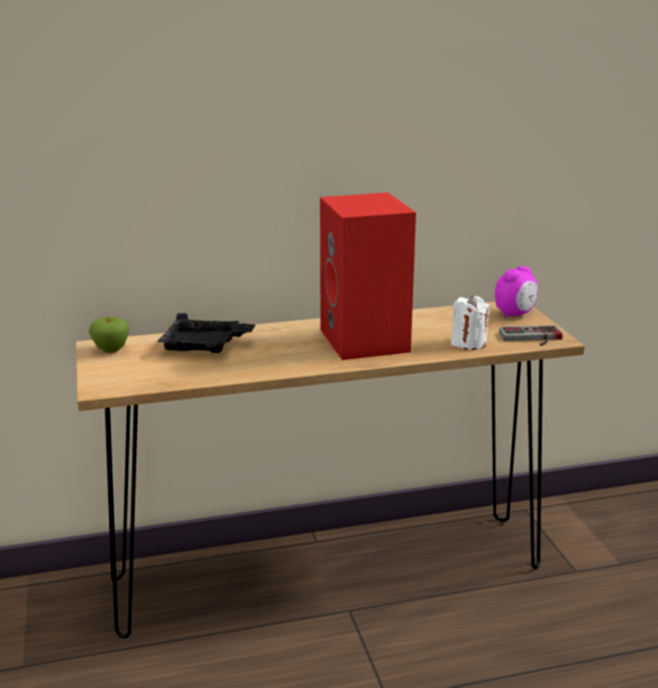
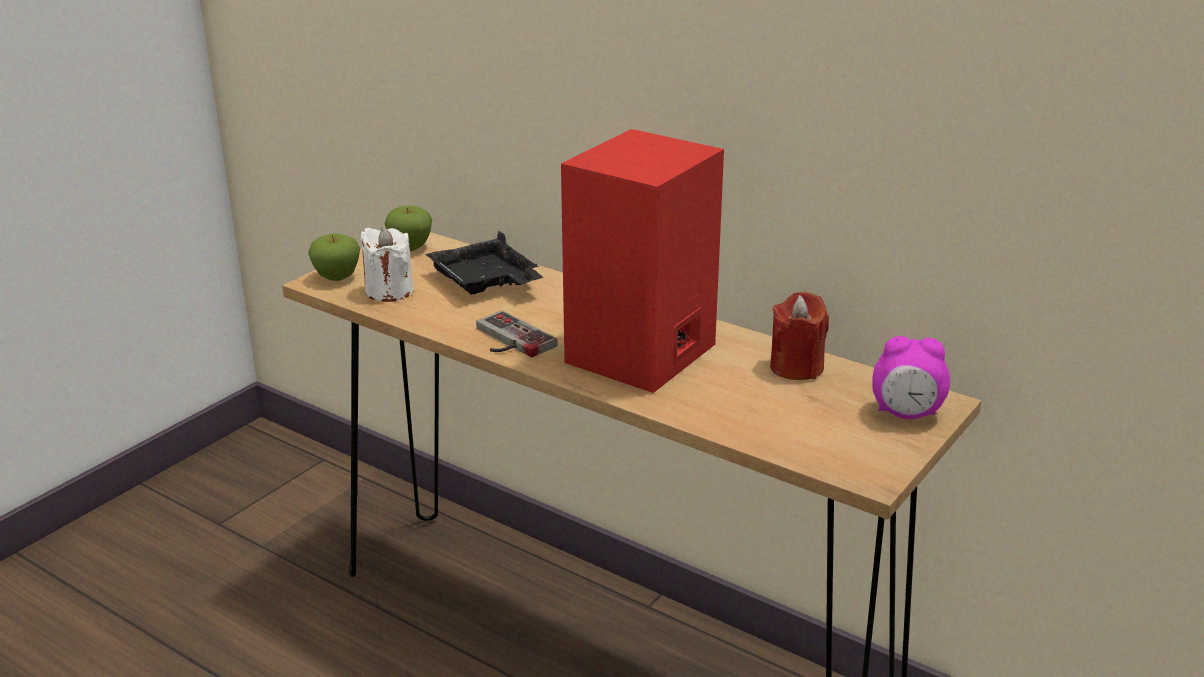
camera: 50 degrees right, 5 degrees up
(106, 382) = (337, 278): none -> apple
(437, 317) = (796, 367): none -> red candle
(468, 343) = (745, 418): white candle -> white candle (389, 291)
(532, 338) = (840, 456): game controller -> game controller (508, 340)

